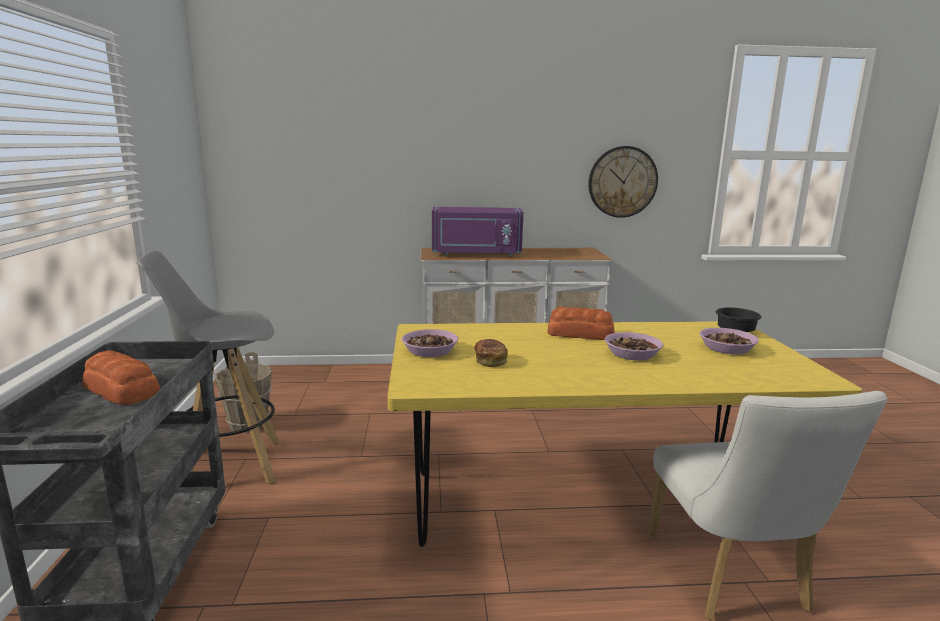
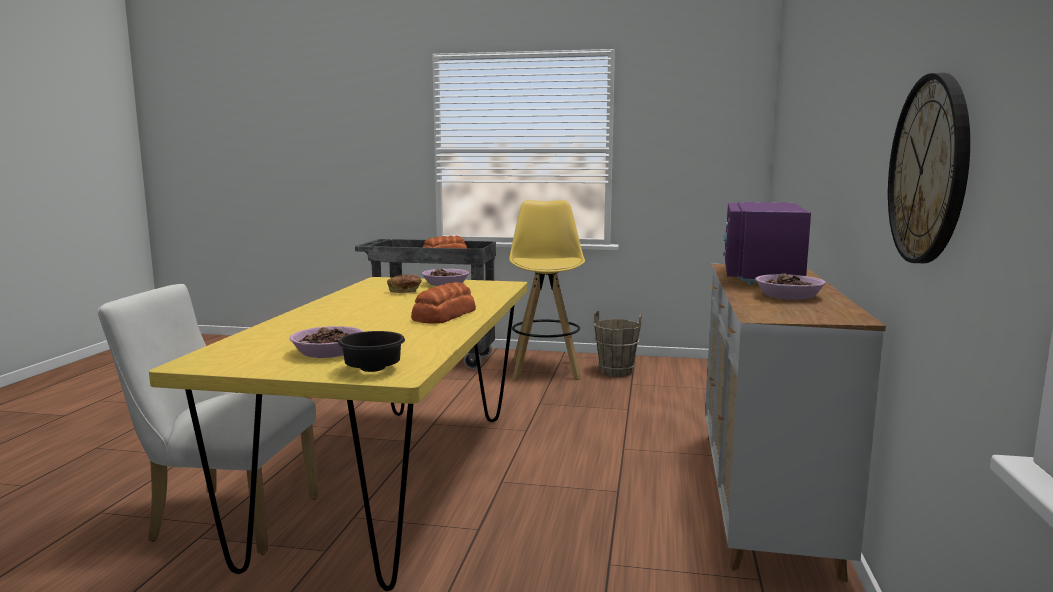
camera: 105 degrees right, 5 degrees down
(230, 465) = (546, 369): grey stool -> yellow stool
(632, 354) = (365, 321): bowl -> bowl (788, 296)

